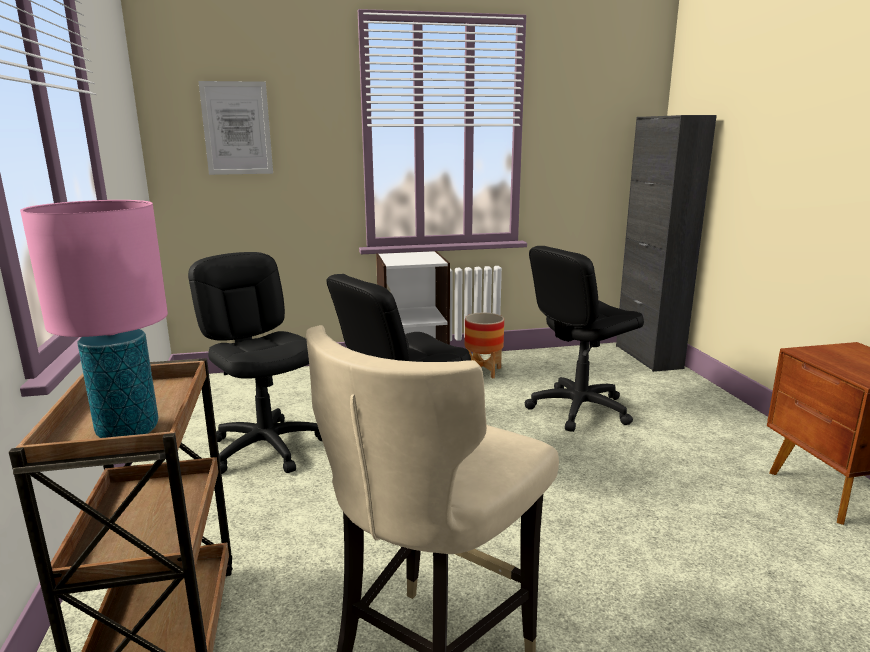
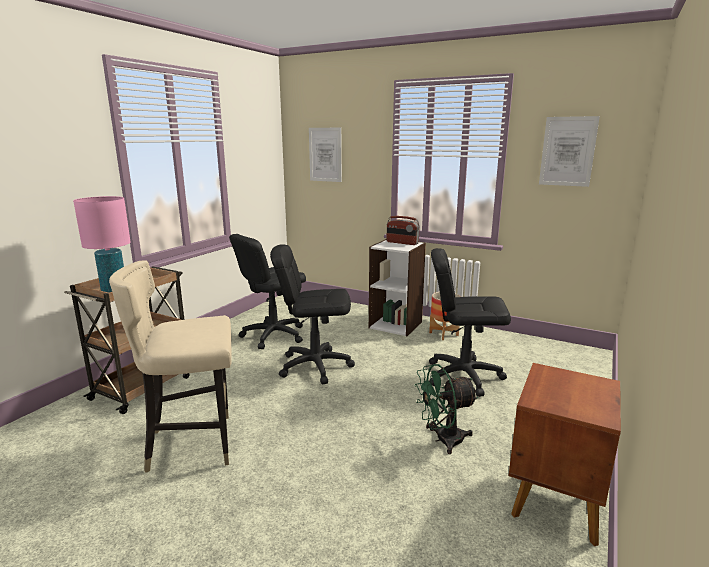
camera: 40 degrees right, 0 degrees up
(267, 447) = (273, 335): black office chair -> black office chair turned 135 degrees counterclockwise
(411, 255) = (402, 243): none -> radio
(590, 116) = (568, 151): none -> picture
(648, 357) = (590, 363): black cabinet -> none
(678, 484) = (443, 440): none -> green fan

